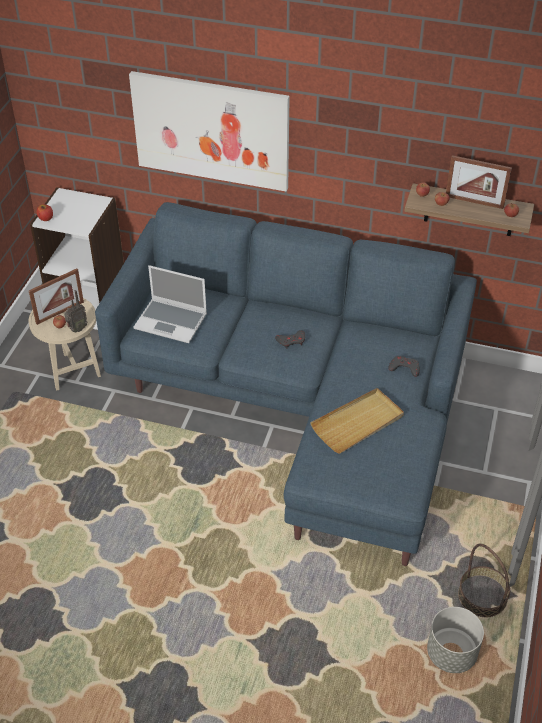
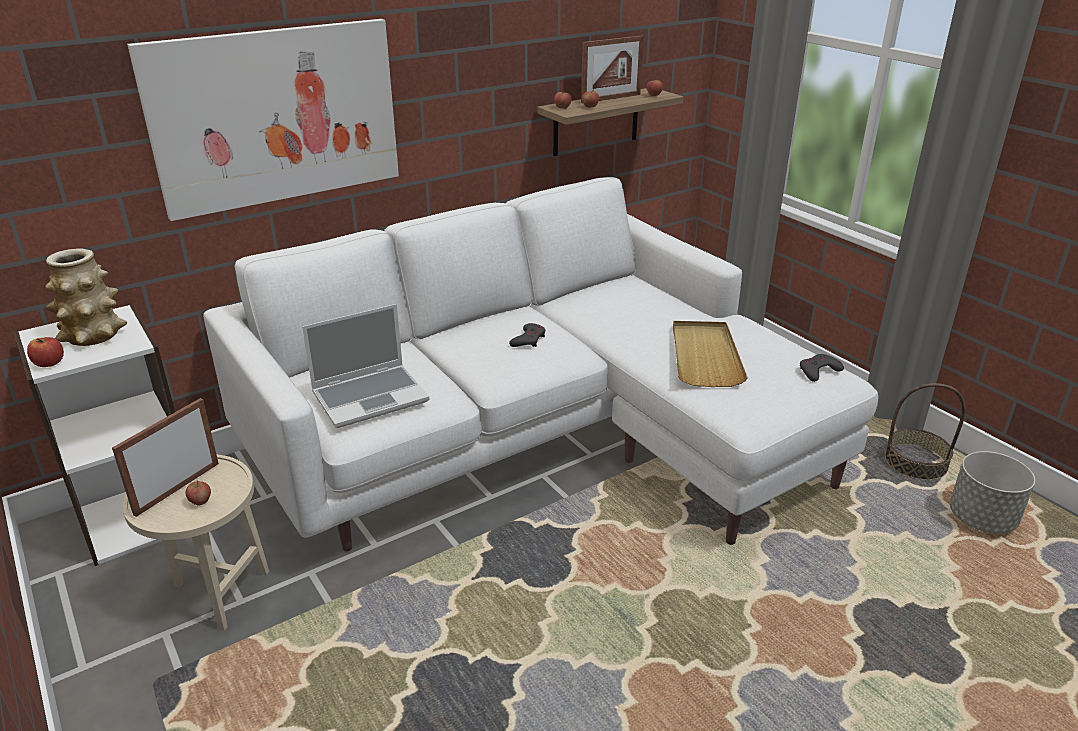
camera: 50 degrees left, 15 degrees down
(60, 312) = (177, 488): picture frame -> picture frame turned 150 degrees counterclockwise
(77, 211) = (93, 335): none -> vase
(77, 329) = (235, 488): radio -> none
(302, 405) = (542, 441): blue sofa -> white sofa
(404, 368) = (657, 302): grey game controller -> grey game controller (818, 371)

